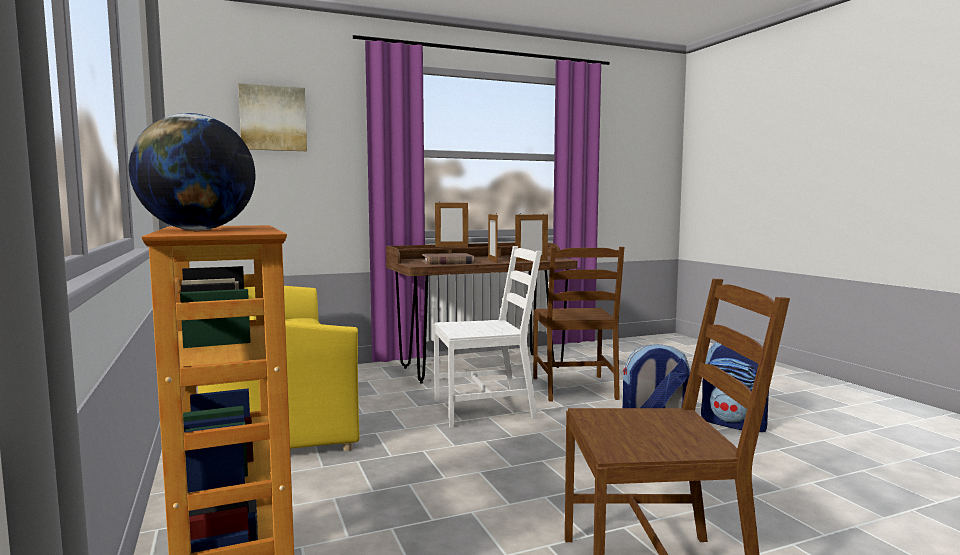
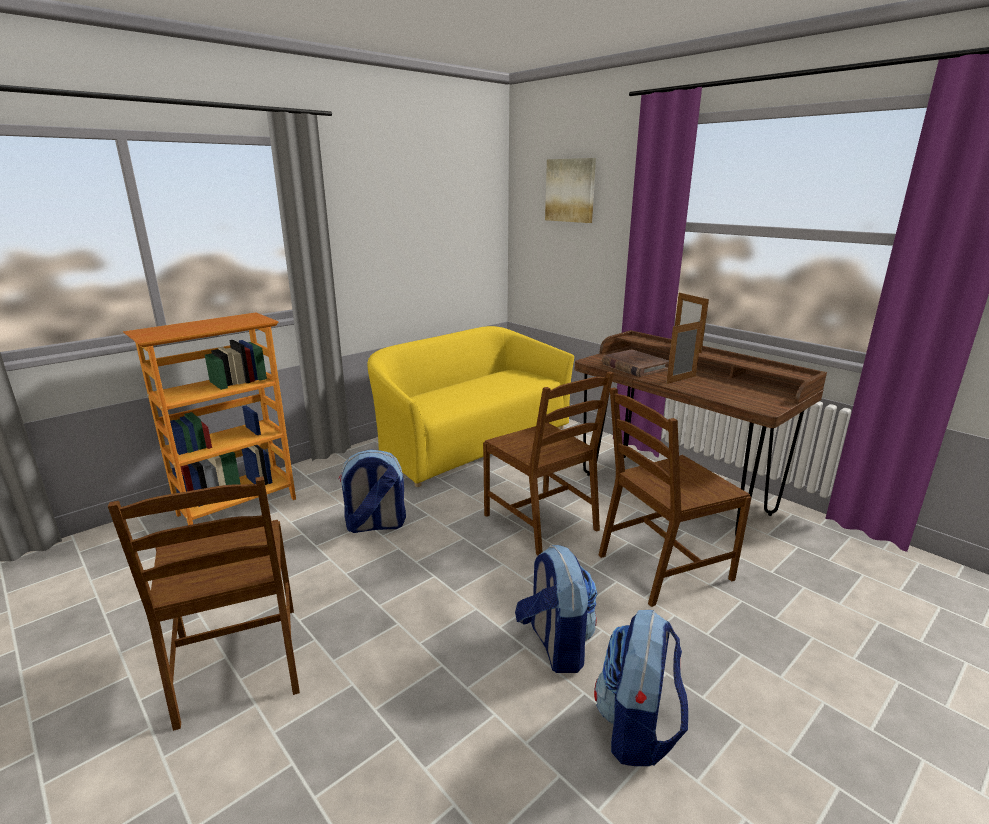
camera: 70 degrees right, 15 degrees up
(197, 230) = (184, 326): globe -> none
(418, 480) = (375, 525): none -> backpack
(485, 409) = (542, 522): white chair -> brown chair
(531, 261) = (715, 395): picture frame -> none

